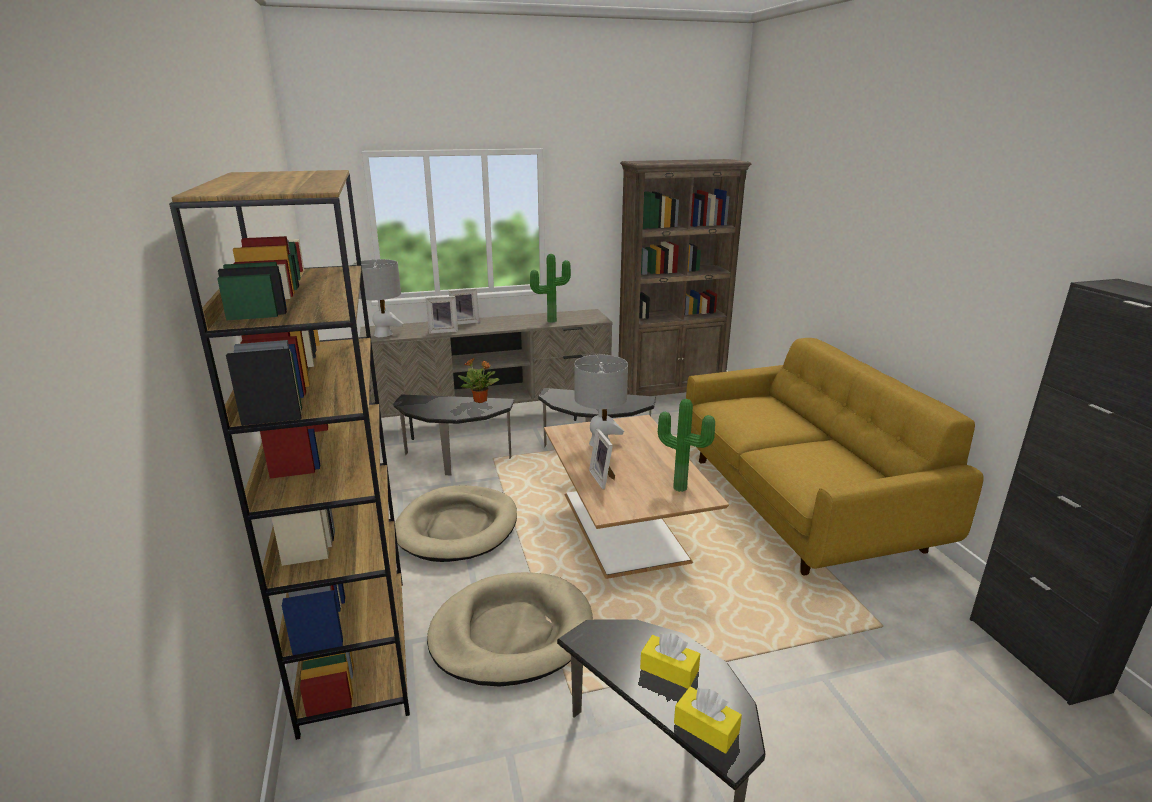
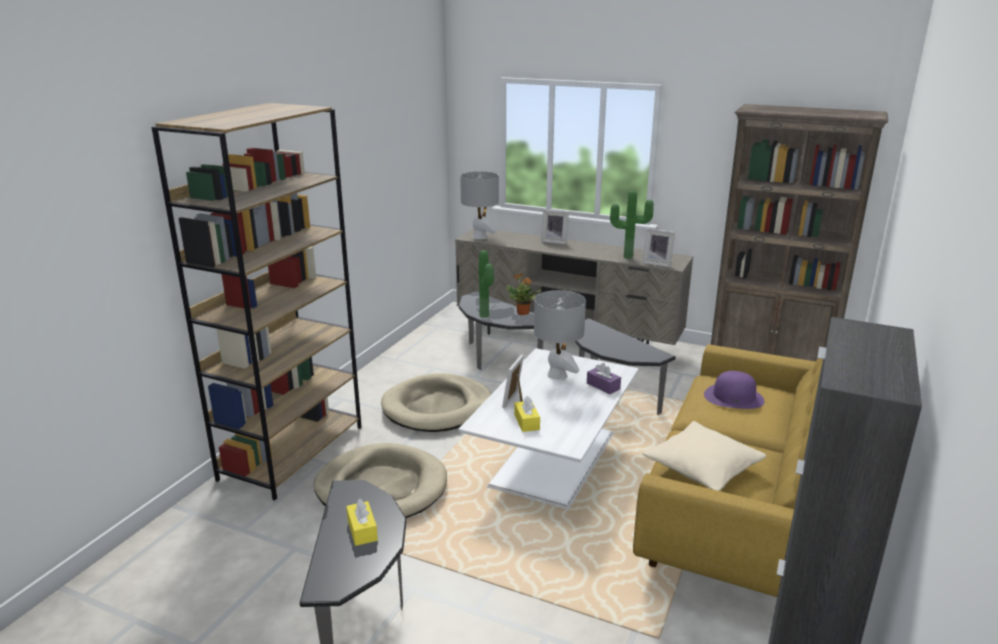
camera: 40 degrees right, 0 degrees up
(443, 331) = (526, 244): picture frame -> picture frame (657, 263)
(625, 528) = (553, 461): brown coffee table -> white coffee table
(648, 438) = (603, 386): none -> purple tissue box
(681, 487) = (564, 431): potted plant -> potted plant (486, 315)
(706, 728) = (331, 569): yellow tissue box -> yellow tissue box (526, 422)
(749, 411) = (734, 397): none -> purple hat
(816, 471) = (702, 468): none -> beige pillow

